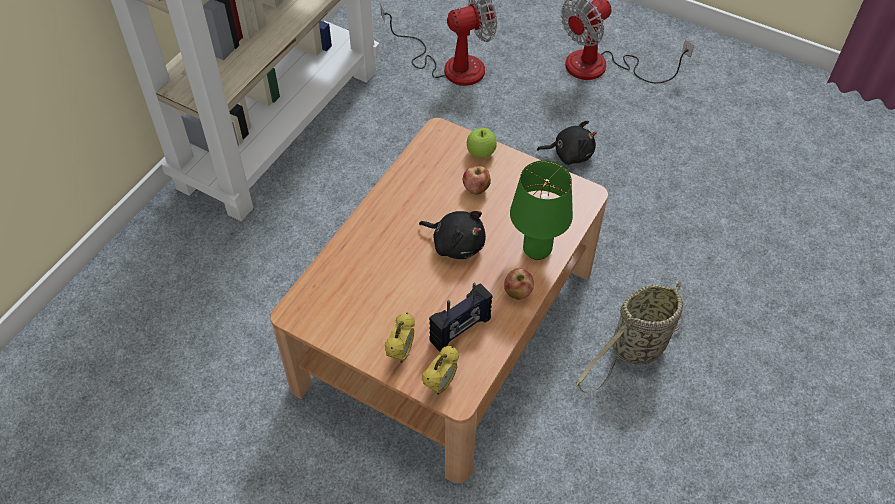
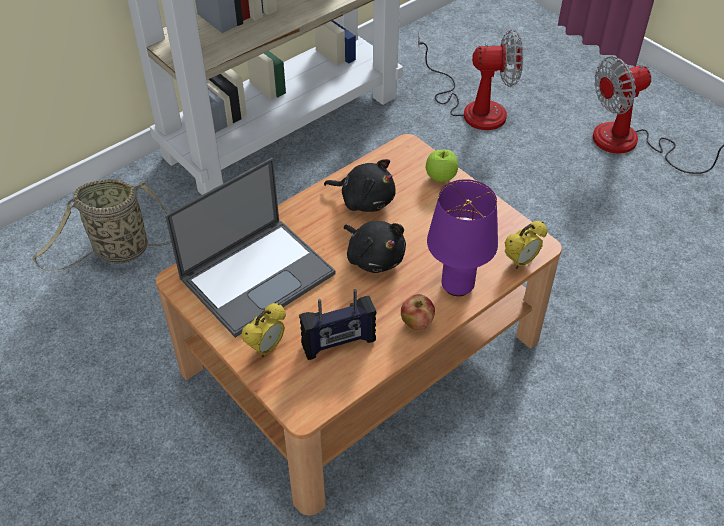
camera: 20 degrees right, 5 degrees down
(362, 289) = (258, 275): none -> laptop
(440, 384) = (292, 391): alarm clock -> alarm clock (521, 262)
(476, 189) = (419, 210): apple -> none
(536, 250) = (456, 286): green table lamp -> purple table lamp
(570, 154) = (563, 219): black plush toy -> black plush toy (364, 200)
(634, 350) = (554, 437): basket -> basket (118, 251)

